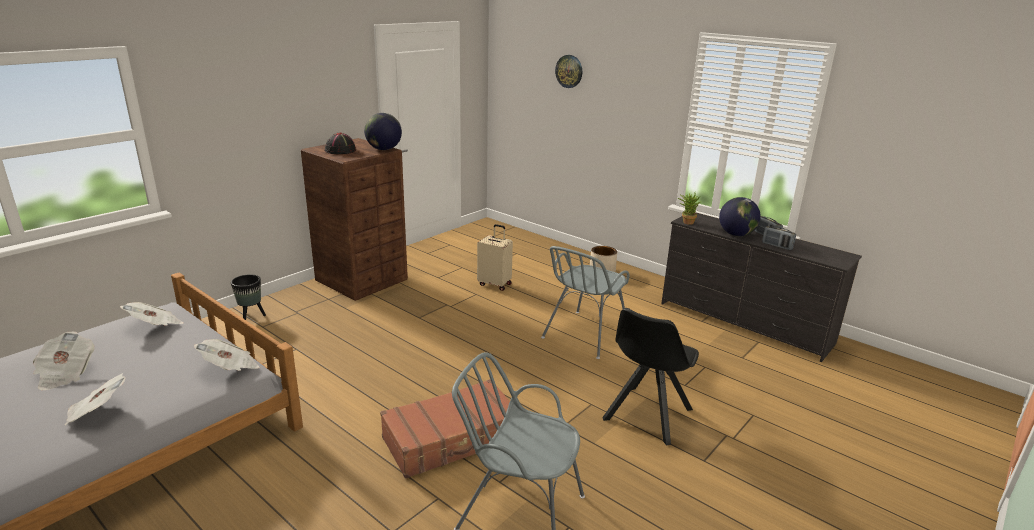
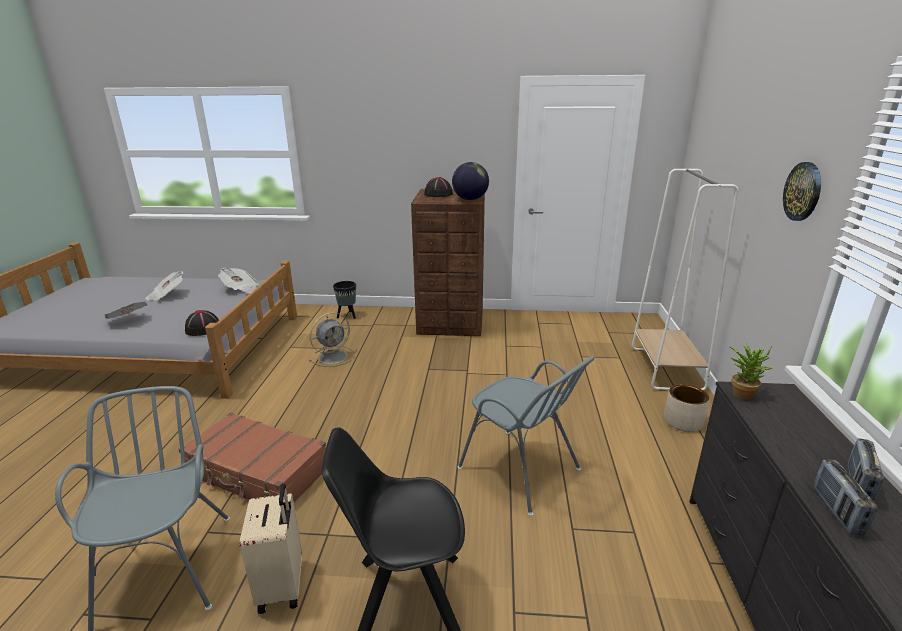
camera: 55 degrees right, 0 degrees up
(230, 368) = (203, 329): newspaper -> black hat
(321, 349) = (334, 356): none -> grey fan
(495, 284) = (540, 375): beige suitcase -> beige suitcase (283, 586)
(549, 249) = (665, 369): none -> clothes rack
(569, 71) = (742, 138): wall clock -> wall clock (803, 191)
(584, 335) = (522, 471): grey chair -> grey chair turned 135 degrees counterclockwise
(736, 234) = (791, 450): globe -> none

